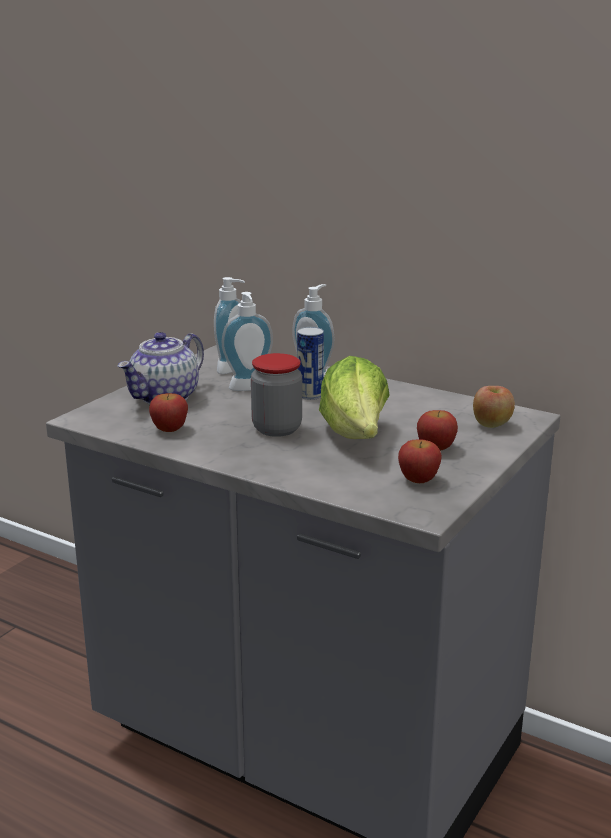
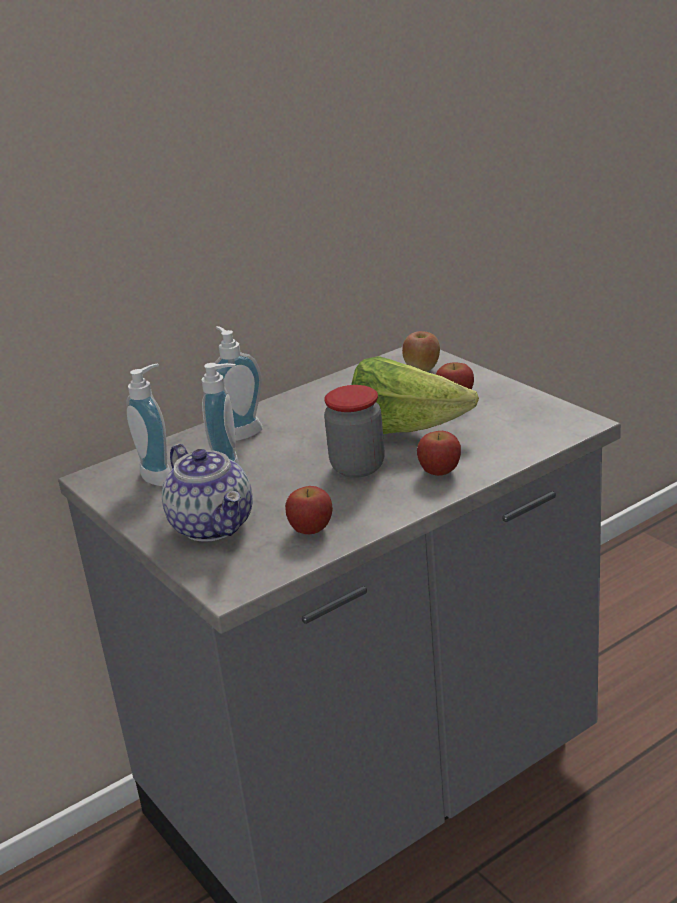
camera: 65 degrees left, 5 degrees up
(310, 395) = (282, 440): can -> none
(418, 479) = (516, 415): apple -> apple (440, 471)

